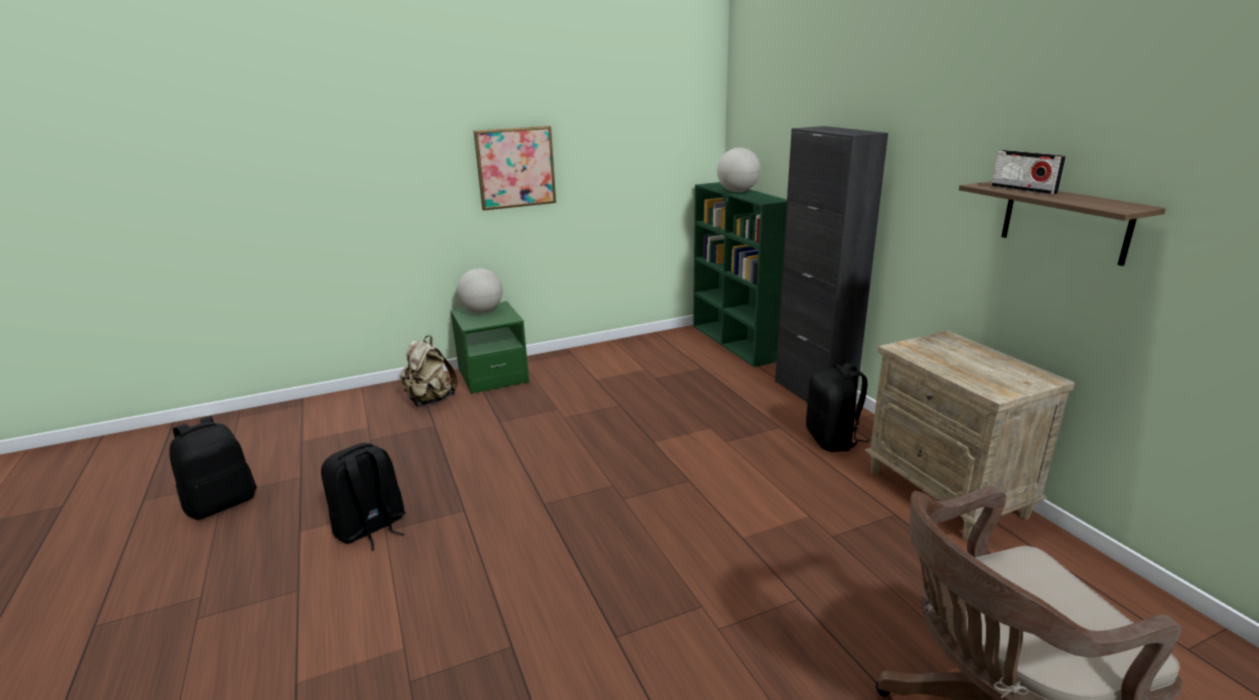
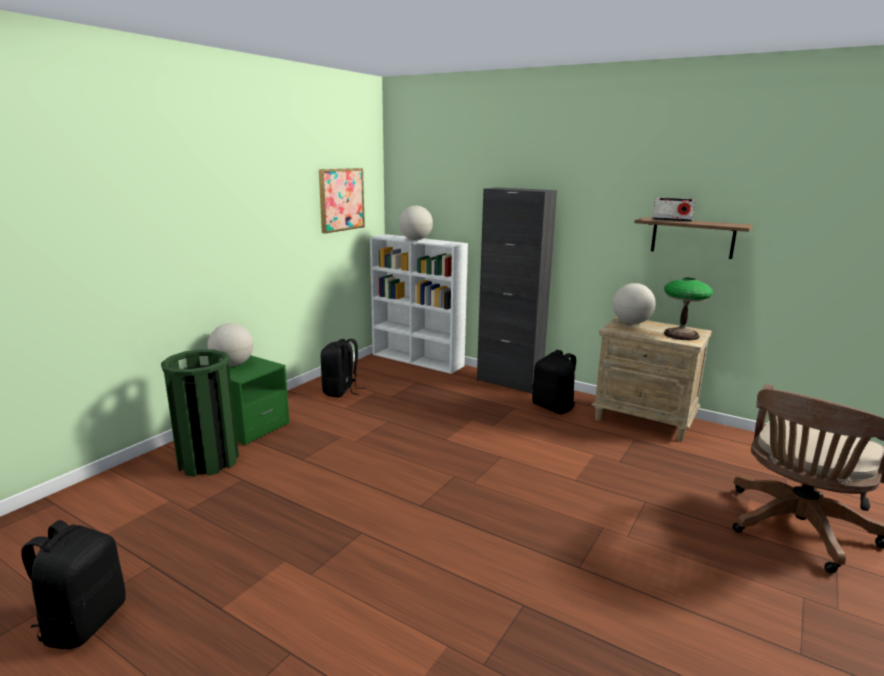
camera: 35 degrees left, 5 degrees down
(370, 528) = (294, 577): black backpack -> black backpack (341, 391)
(430, 401) = (208, 461): beige backpack -> green trash can
(515, 167) = (246, 226): picture -> picture (341, 199)
(735, 342) = (418, 360): green bookcase -> white bookcase
(948, 345) = (631, 323): none -> globe
(1000, 378) = (681, 335): none -> table lamp

